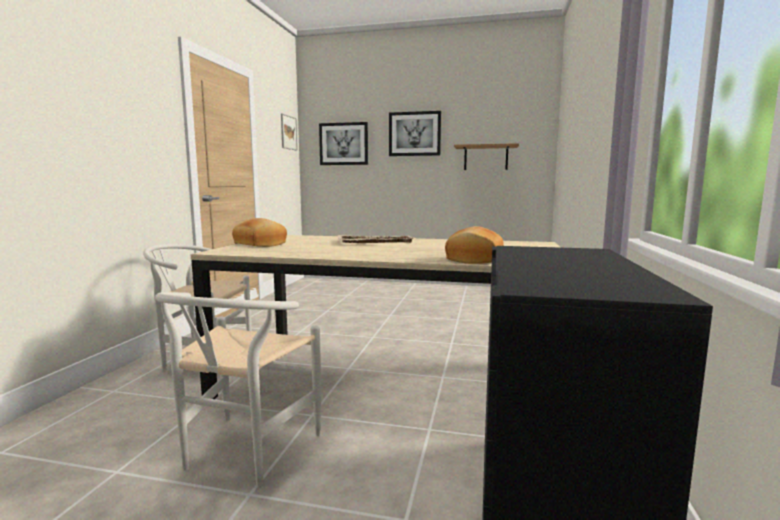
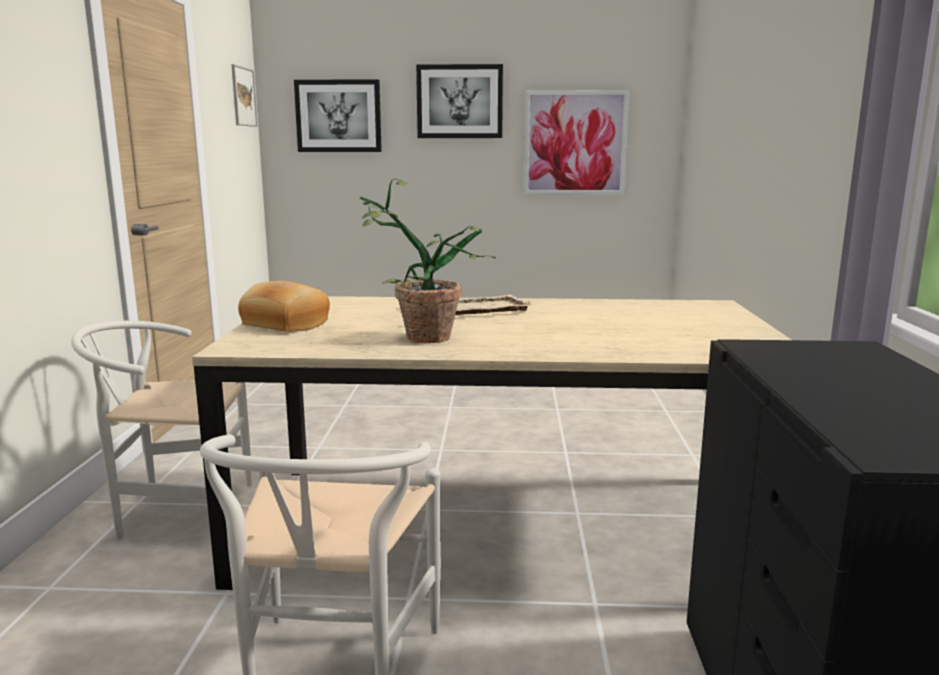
camera: 10 degrees left, 5 degrees up
(328, 250) = (416, 337): none -> potted plant
(473, 259) = (656, 348): bread -> none
(486, 158) = (575, 143): shelf -> picture

